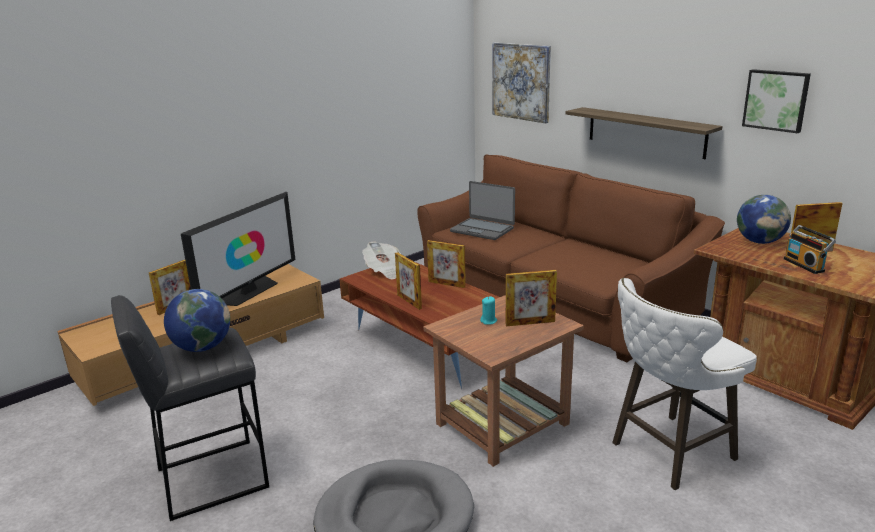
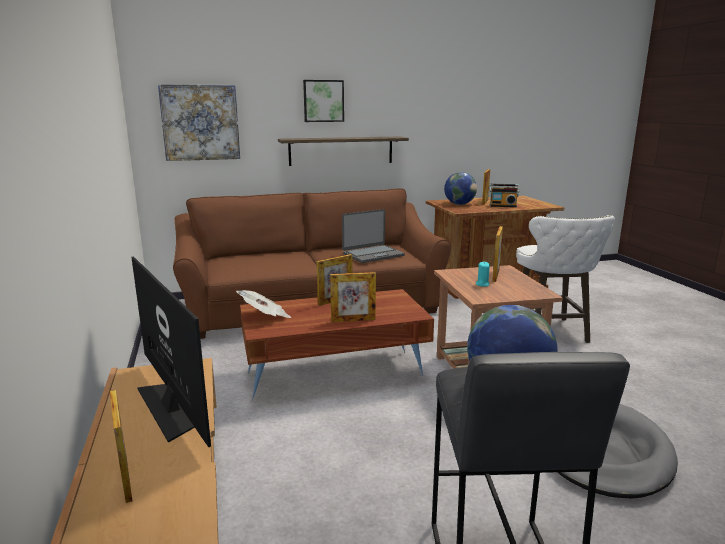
camera: 65 degrees left, 5 degrees down
(482, 229) = (249, 264): laptop -> laptop (373, 254)
(776, 100) = (433, 114): picture -> picture (323, 101)

